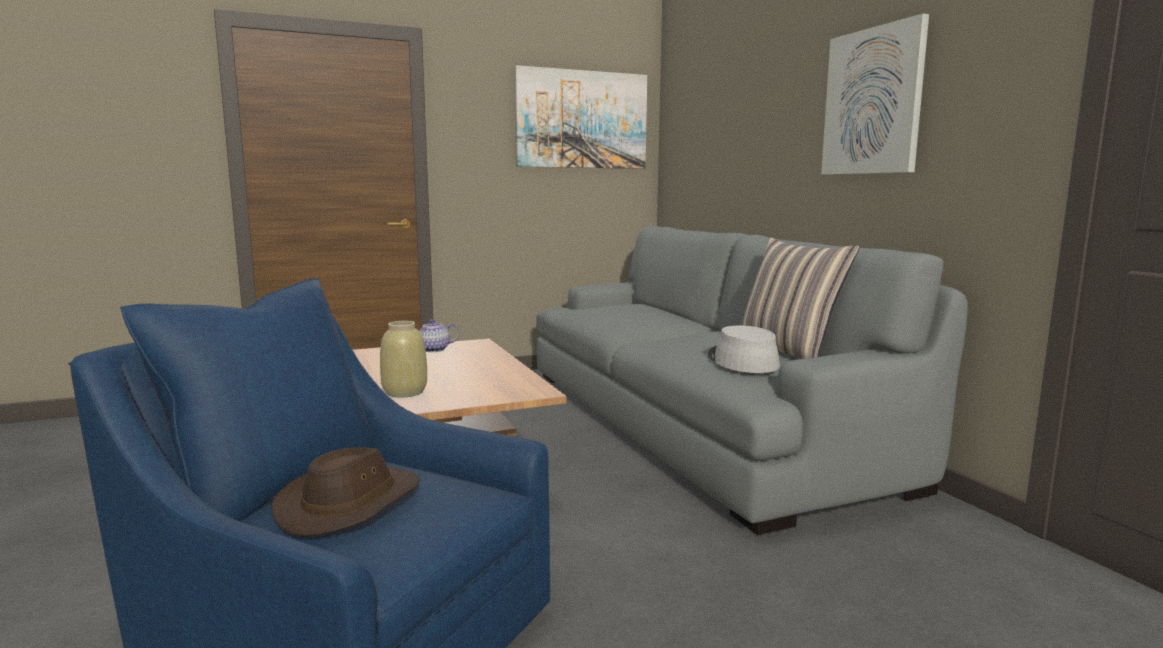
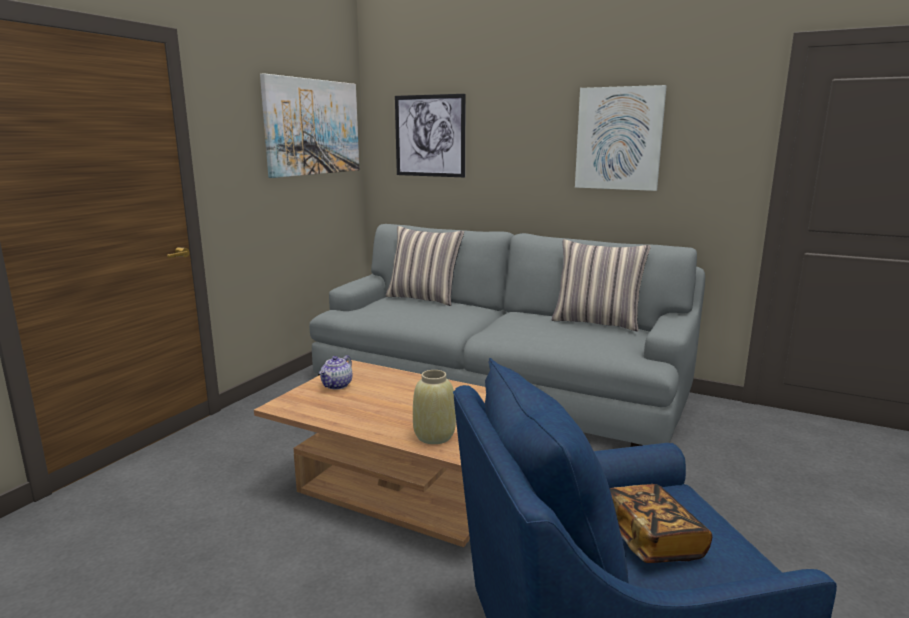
camera: 40 degrees left, 5 degrees up
(350, 503) = (652, 541): brown hat -> book
(654, 308) = (424, 298): none -> pillow
(704, 125) = (430, 136): none -> picture
(742, 361) = (596, 337): grey hat -> none

